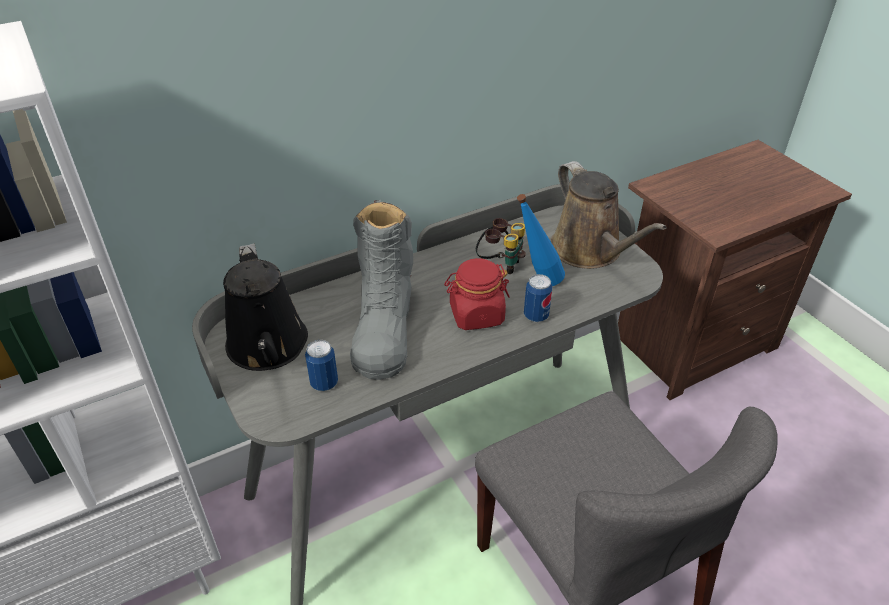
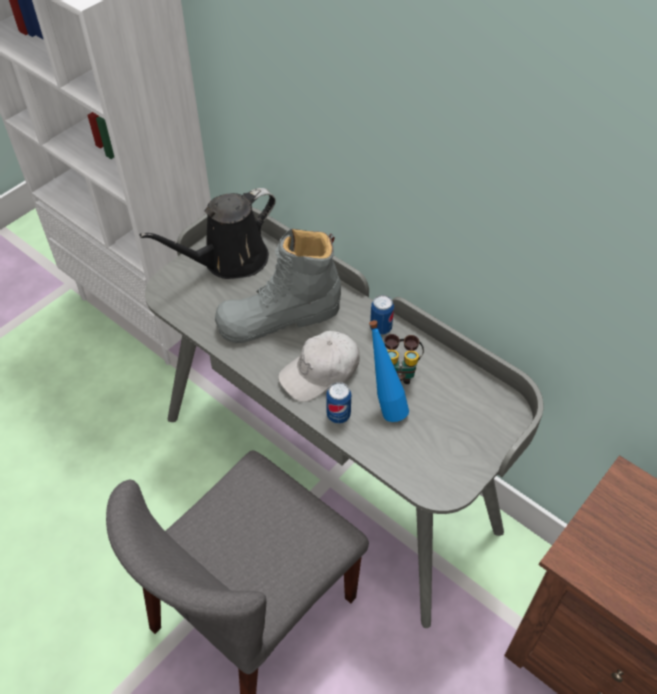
camera: 70 degrees right, 10 degrees up
(324, 383) = (206, 303): can -> can (381, 328)
(476, 315) = (320, 372): red jar -> white cap
(590, 251) = (457, 438): brown watering can -> none

